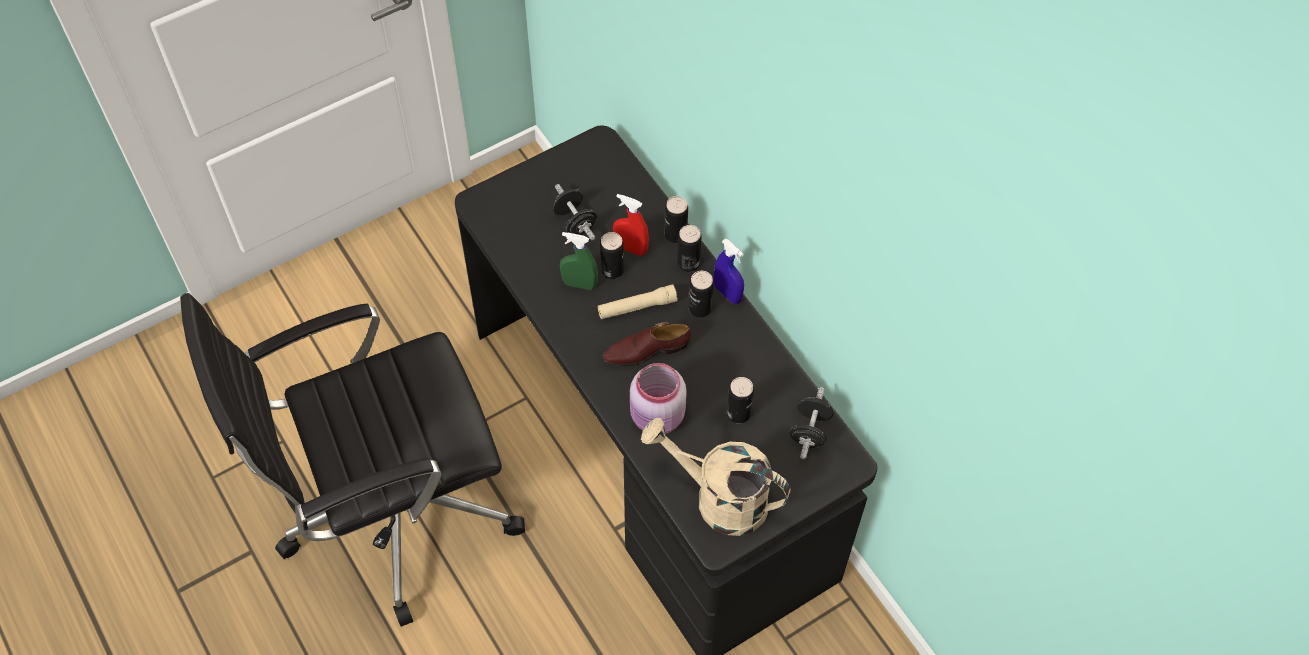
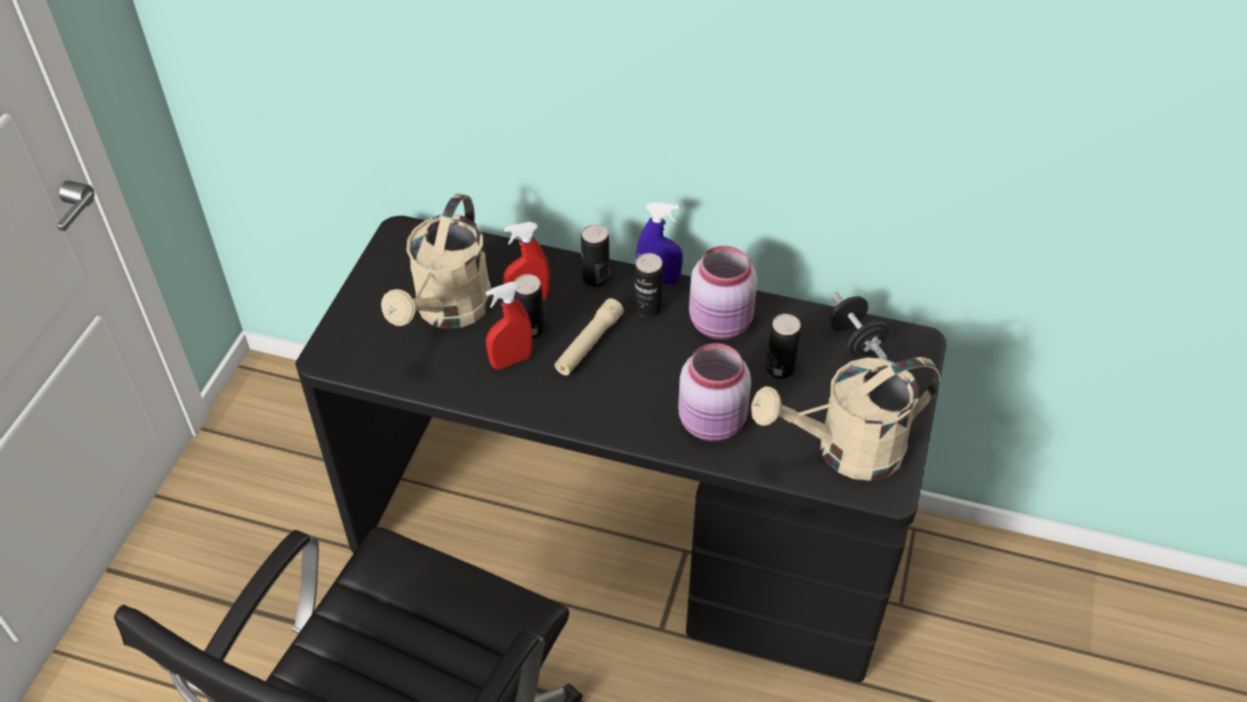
camera: 40 degrees left, 10 degrees down
(574, 222) = (448, 312): black dumbbell -> beige watering can
(579, 284) = (511, 361): green spray bottle -> red spray bottle
(646, 350) = (639, 374): brown shoe -> none
(675, 234) = (558, 263): can -> none
(735, 355) = (722, 324): none -> pink jar

